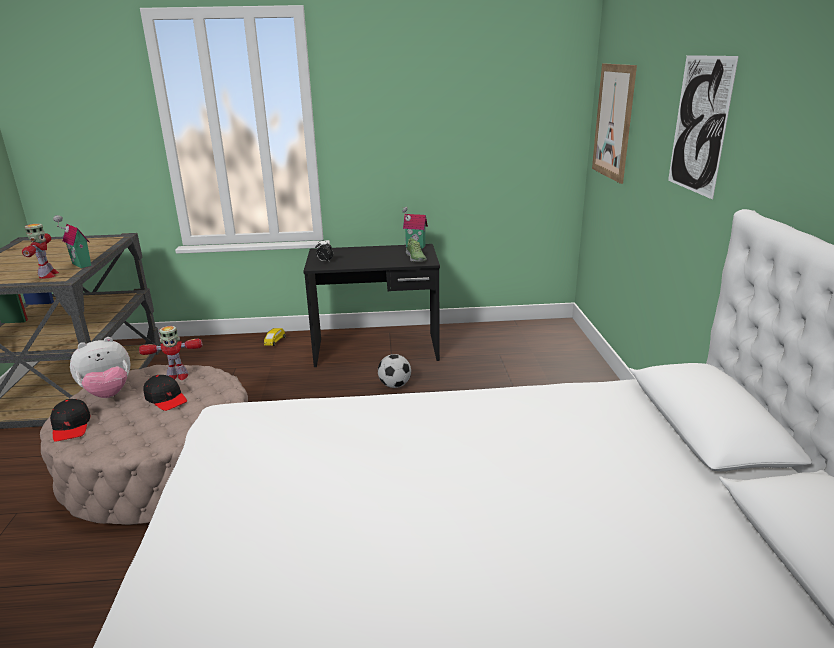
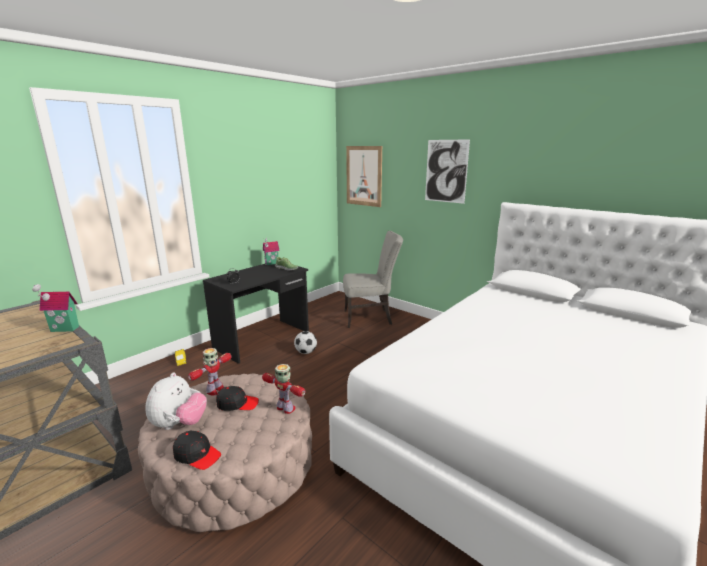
camera: 45 degrees left, 5 degrees down
(47, 275) = (46, 346): toy robot -> toy robot (286, 408)
(551, 374) = (371, 317): none -> grey chair

